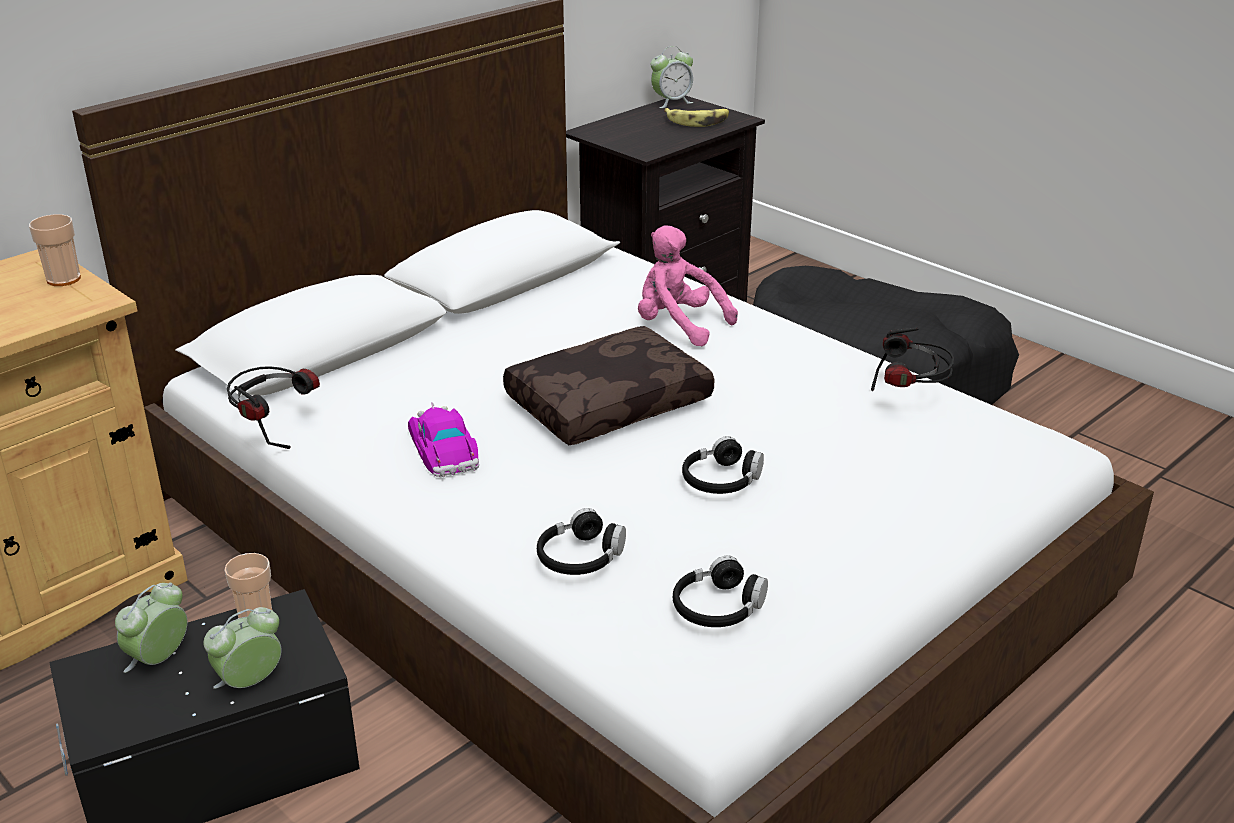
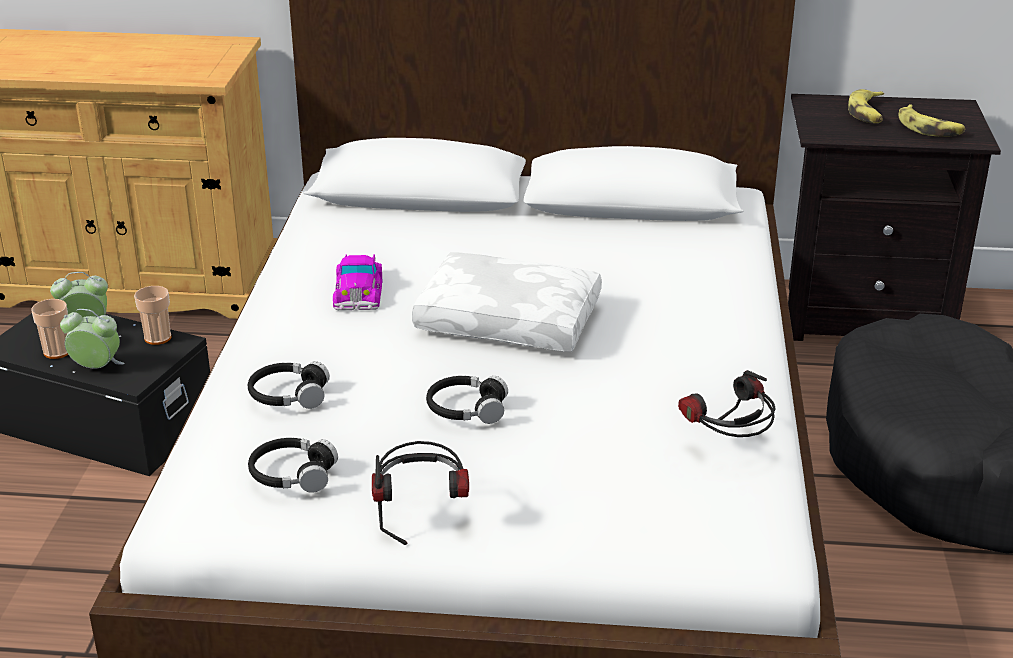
camera: 50 degrees right, 0 degrees up
(63, 279) = (222, 59): cup -> cup (57, 351)
(274, 430) = (301, 227): headphones -> headphones (421, 516)
(444, 448) = (358, 290): toy car -> toy car turned 150 degrees clockwise
(608, 402) = (510, 319): brown pillow -> white pillow
(641, 126) = (868, 113): none -> banana
(671, 102) = (946, 104): alarm clock -> none
(678, 325) = (675, 297): pink plush toy -> none

